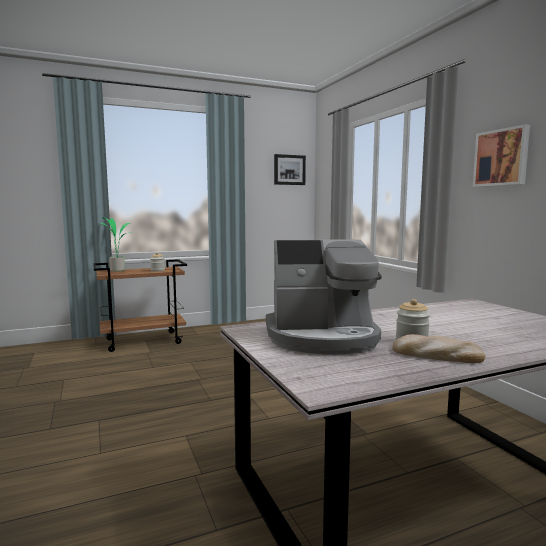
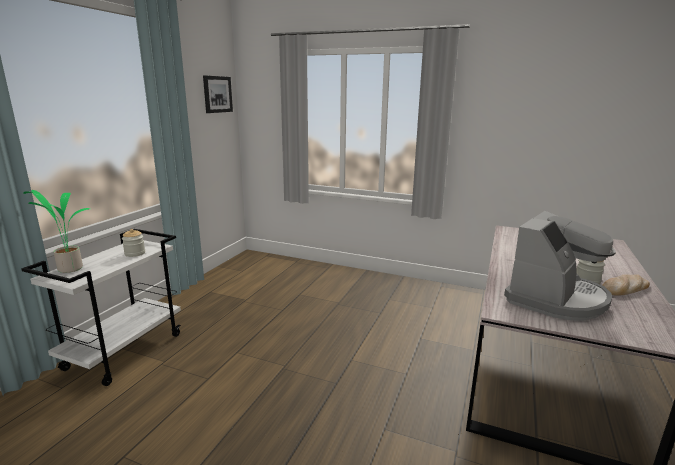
camera: 45 degrees left, 10 degrees up
(144, 341) = (125, 351): brown cart -> white cart
(501, 158) = (492, 112): picture -> none

